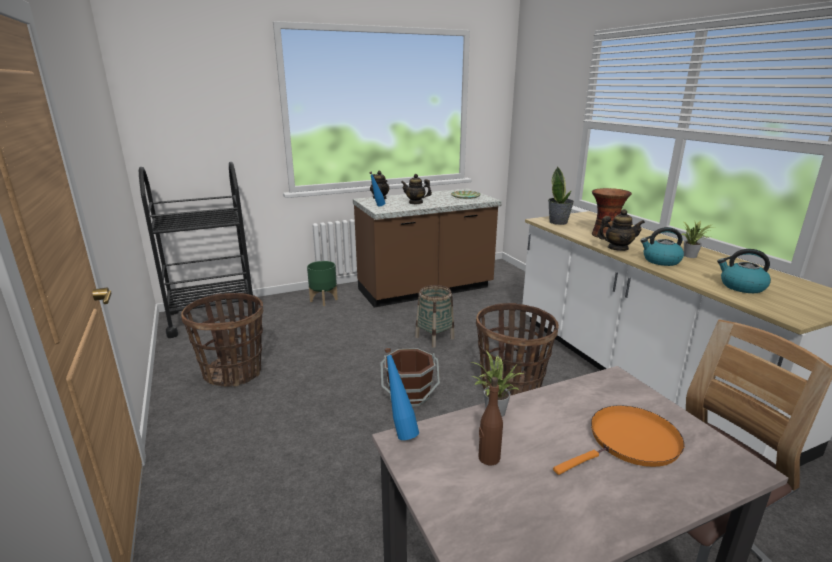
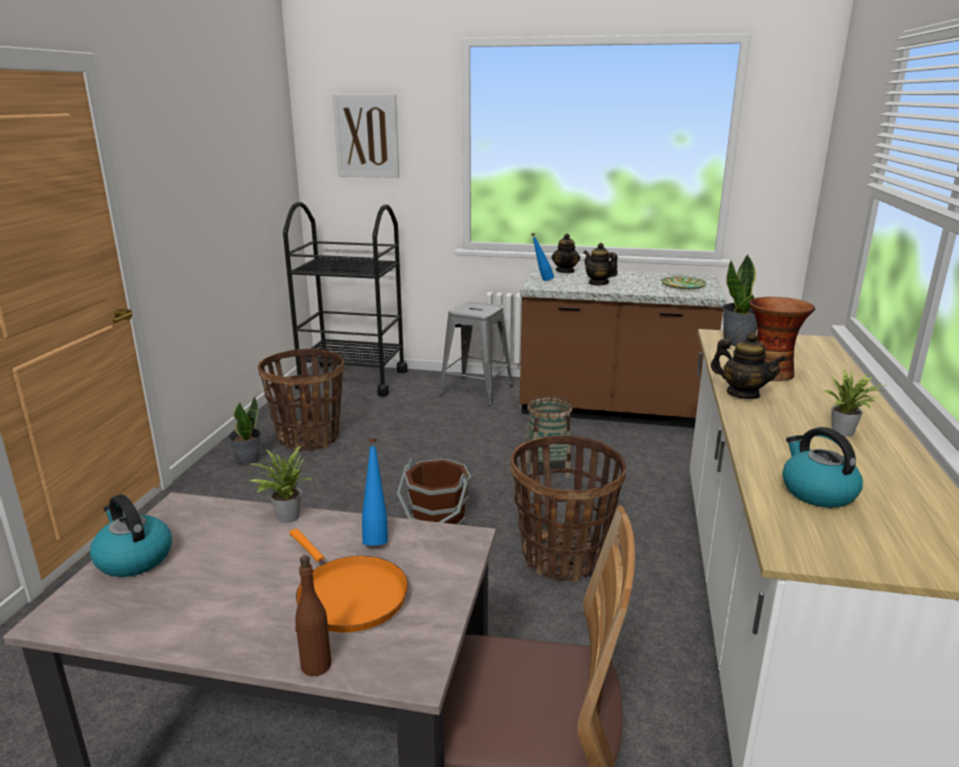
camera: 35 degrees right, 0 degrees up
(192, 104) = (366, 136): none -> picture
(199, 409) = (247, 460): none -> potted plant
(323, 300) = (476, 391): green planter -> grey stool
(400, 431) = (191, 499): blue bottle -> blue bottle (376, 537)
(488, 458) = (211, 547): brown bottle -> brown bottle (315, 665)
(630, 443) = (348, 595): orange frying pan -> orange frying pan turned 45 degrees clockwise
(660, 261) = (770, 425): kettle -> kettle (133, 558)

